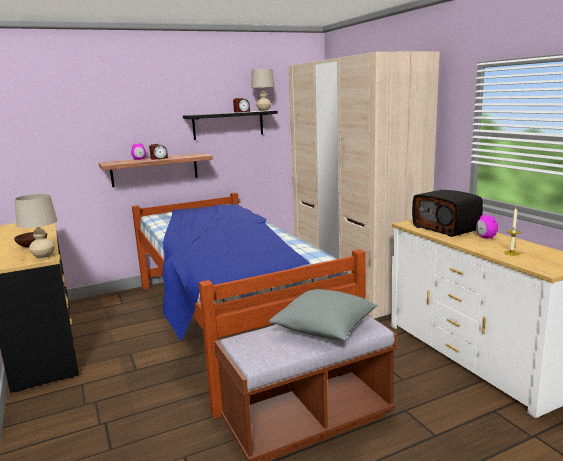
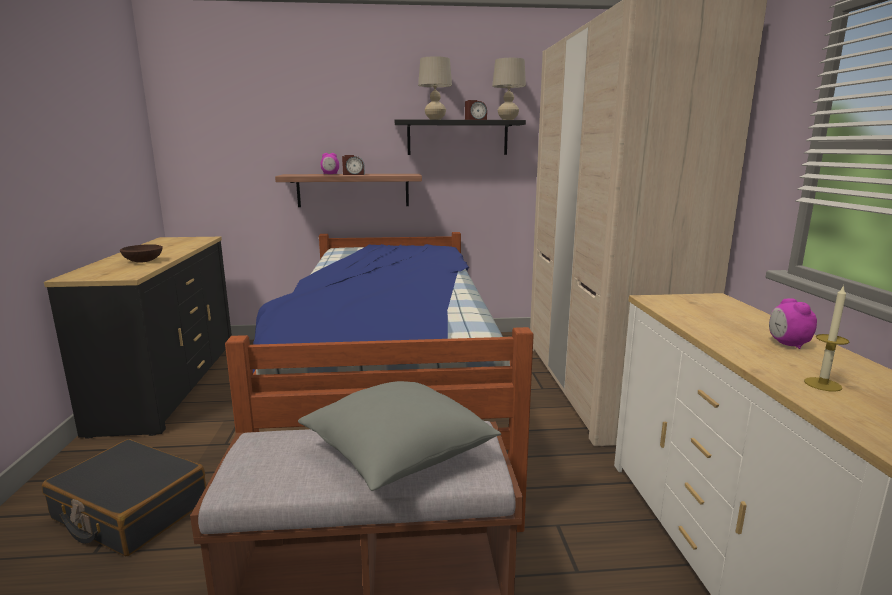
camera: 20 degrees right, 0 degrees up
(43, 256) = (129, 274): beige table lamp -> beige table lamp (435, 119)
(109, 422) = (130, 511): none -> black suitcase
(446, 228) = (721, 316): radio -> none

